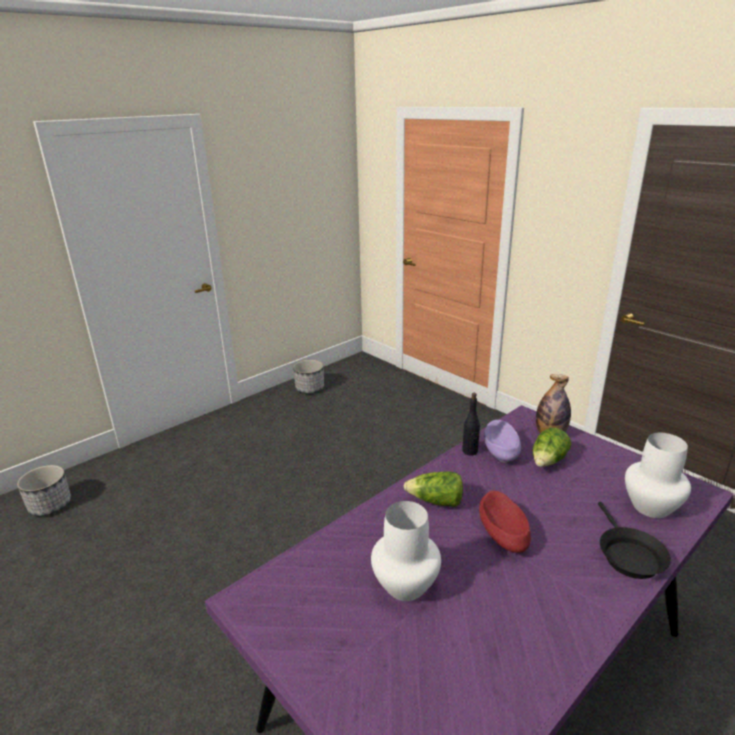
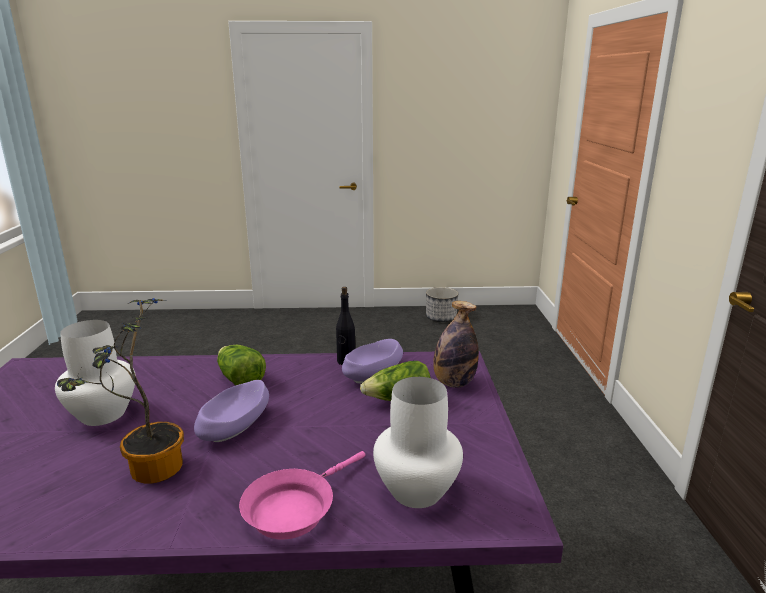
camera: 40 degrees right, 5 degrees down
(50, 505) = (174, 325): planter -> none
(502, 533) = (235, 425): red bowl -> purple bowl
(520, 594) = (148, 470): none -> potted plant
(628, 555) = (294, 508): black frying pan -> pink frying pan

